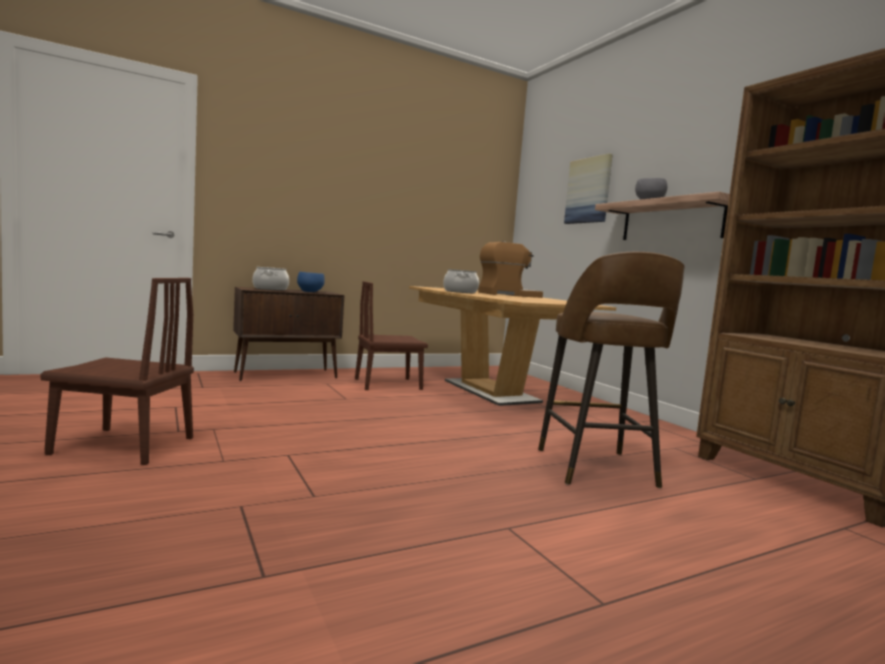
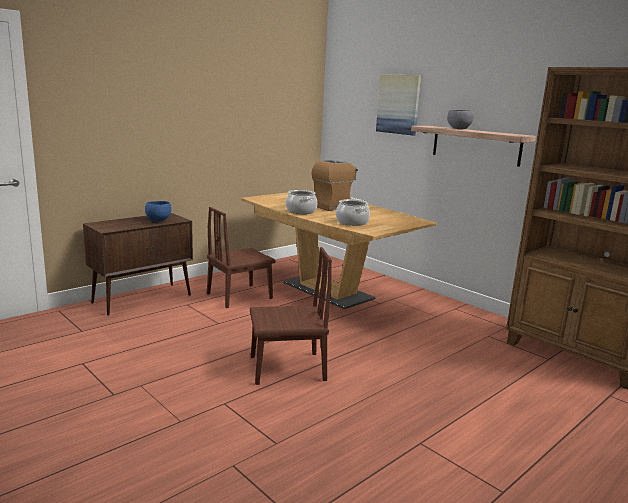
camera: 15 degrees left, 10 degrees up
(123, 445) = (84, 422): brown chair -> brown chair (287, 368)
(270, 289) = (120, 223): cooking pot -> cooking pot (351, 222)
(596, 469) = (448, 371): brown stool -> none

